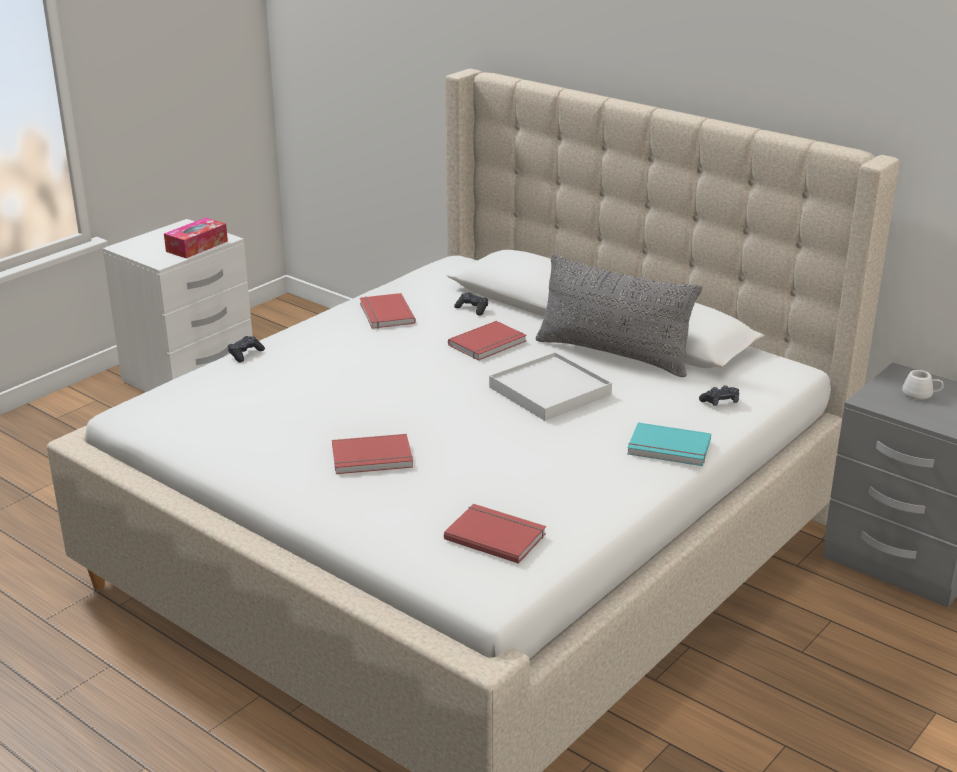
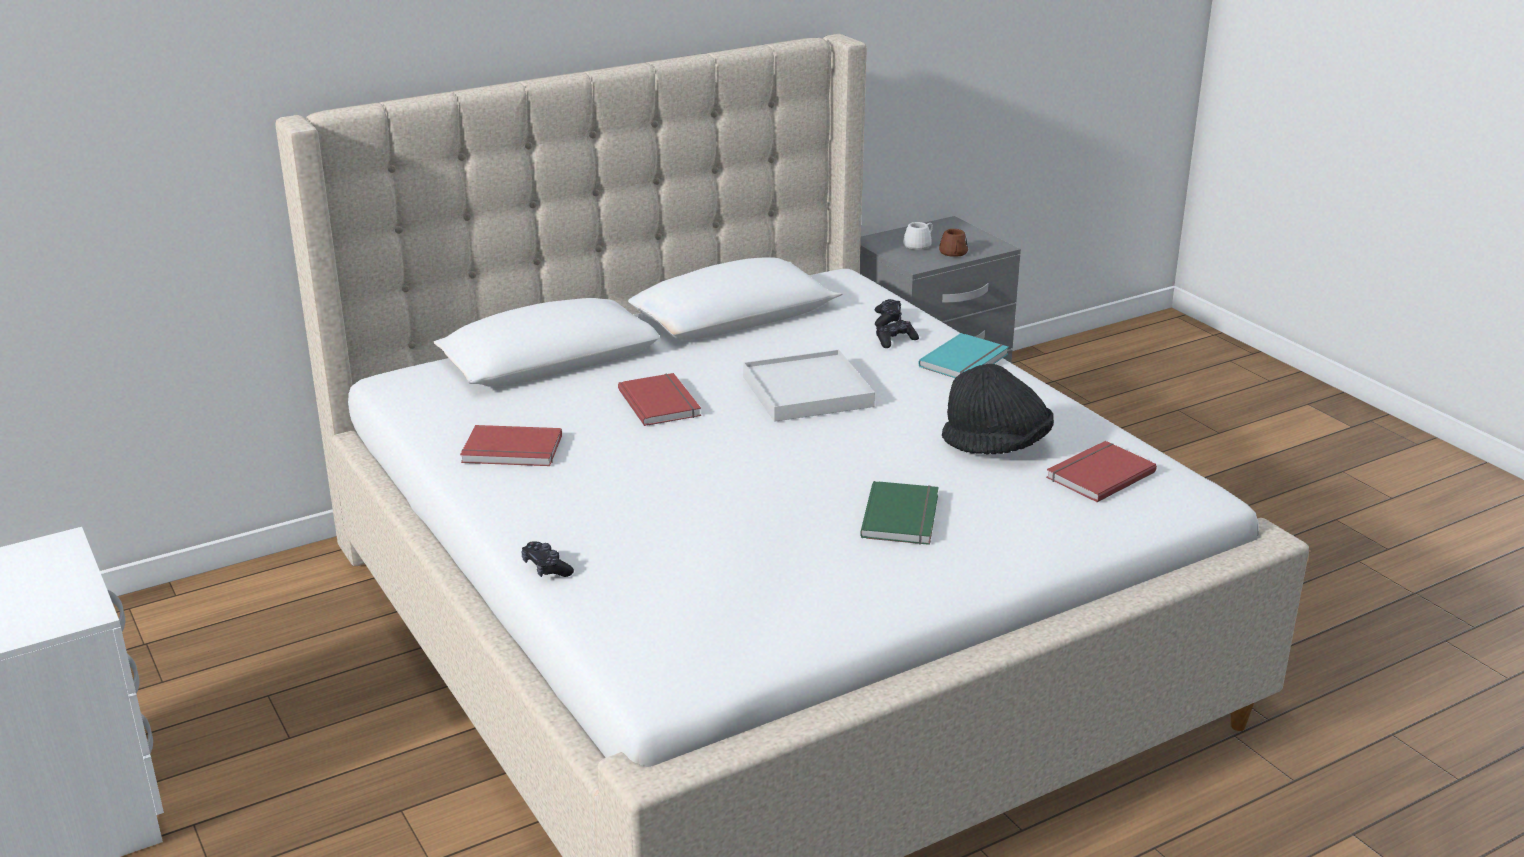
camera: 70 degrees left, 0 degrees up
(197, 246) = (60, 572): tissue box -> none
(372, 458) = (903, 516): red book -> green book
(472, 309) = (553, 395): black game controller -> black game controller (895, 340)
(515, 482) = (997, 446): none -> black hat
(613, 354) = (743, 344): grey pillow -> none
(919, 414) = (953, 254): none -> brown mug

